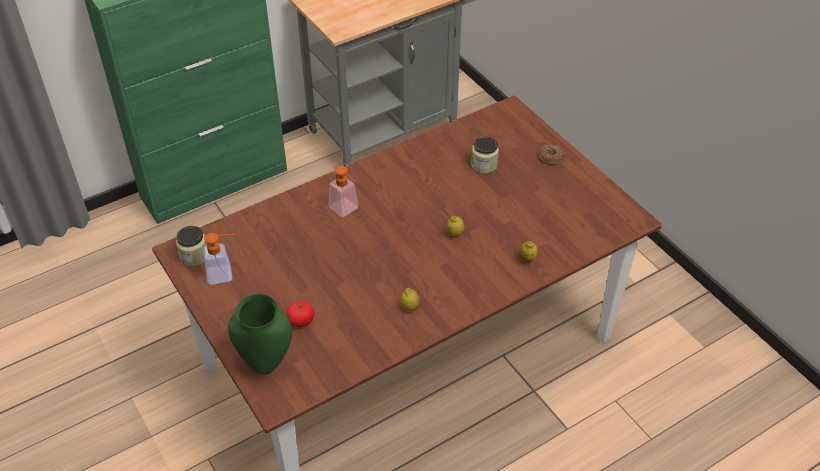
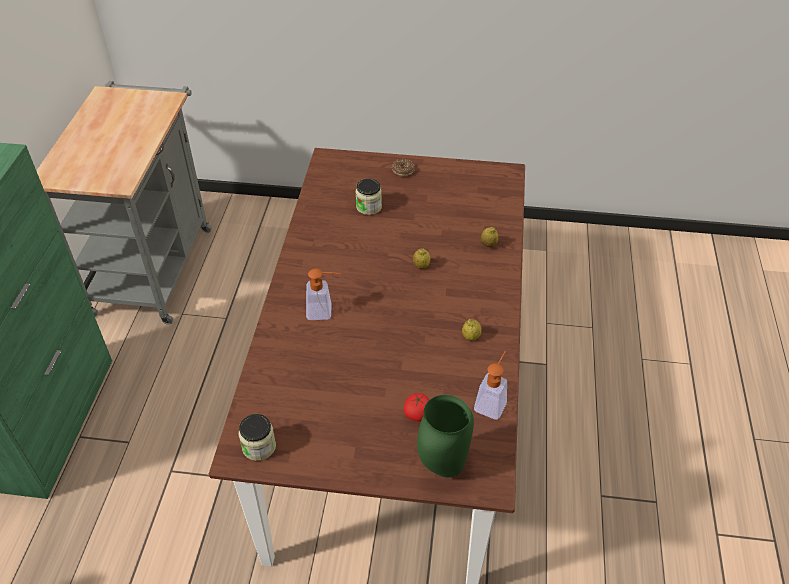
camera: 50 degrees left, 0 degrees up
(225, 274) = (307, 436): soap dispenser -> soap dispenser (492, 402)

